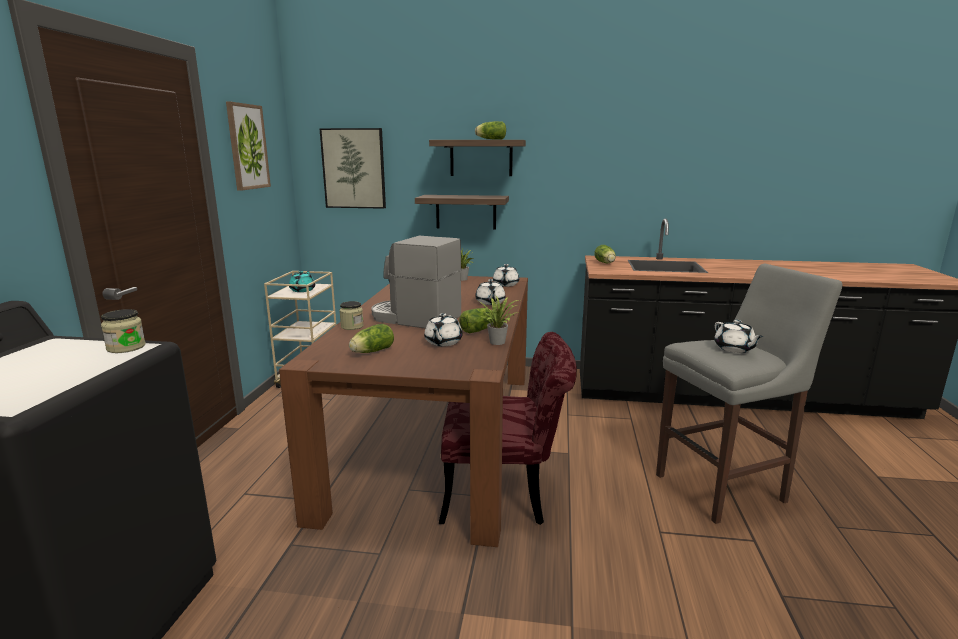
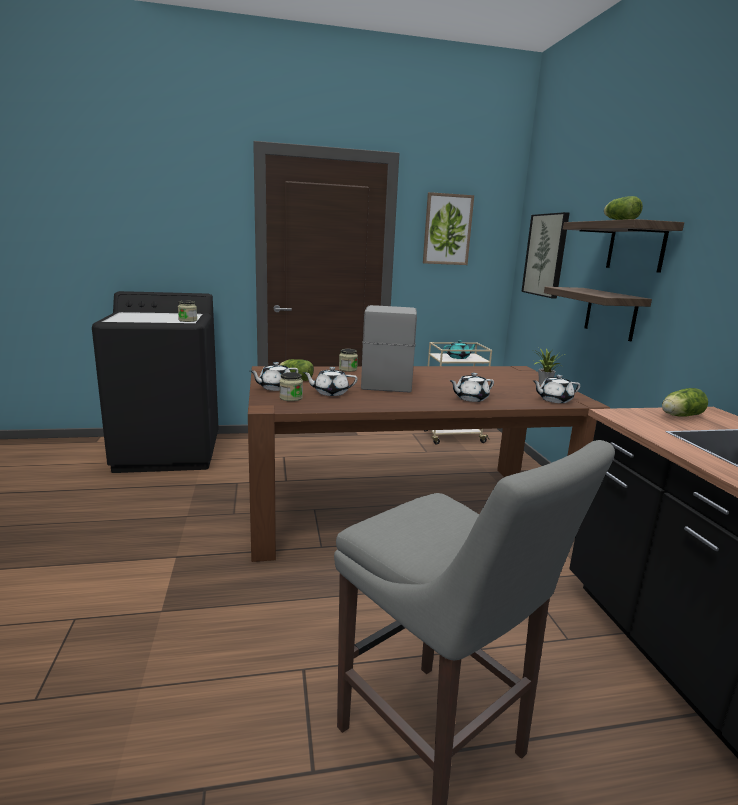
camera: 70 degrees right, 0 degrees up
(452, 359) = (291, 398): none -> jar
(480, 330) = (376, 400): lettuce -> none
(499, 341) = (347, 408): potted plant -> none
(506, 494) = (329, 556): red chair -> none
(734, 349) = (444, 532): white teapot -> white teapot (275, 388)

